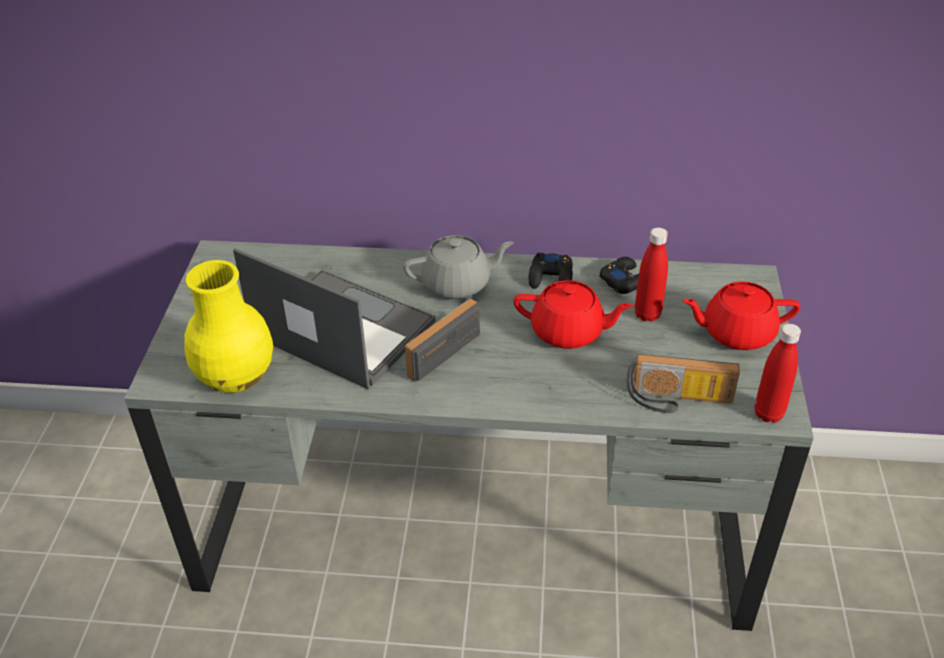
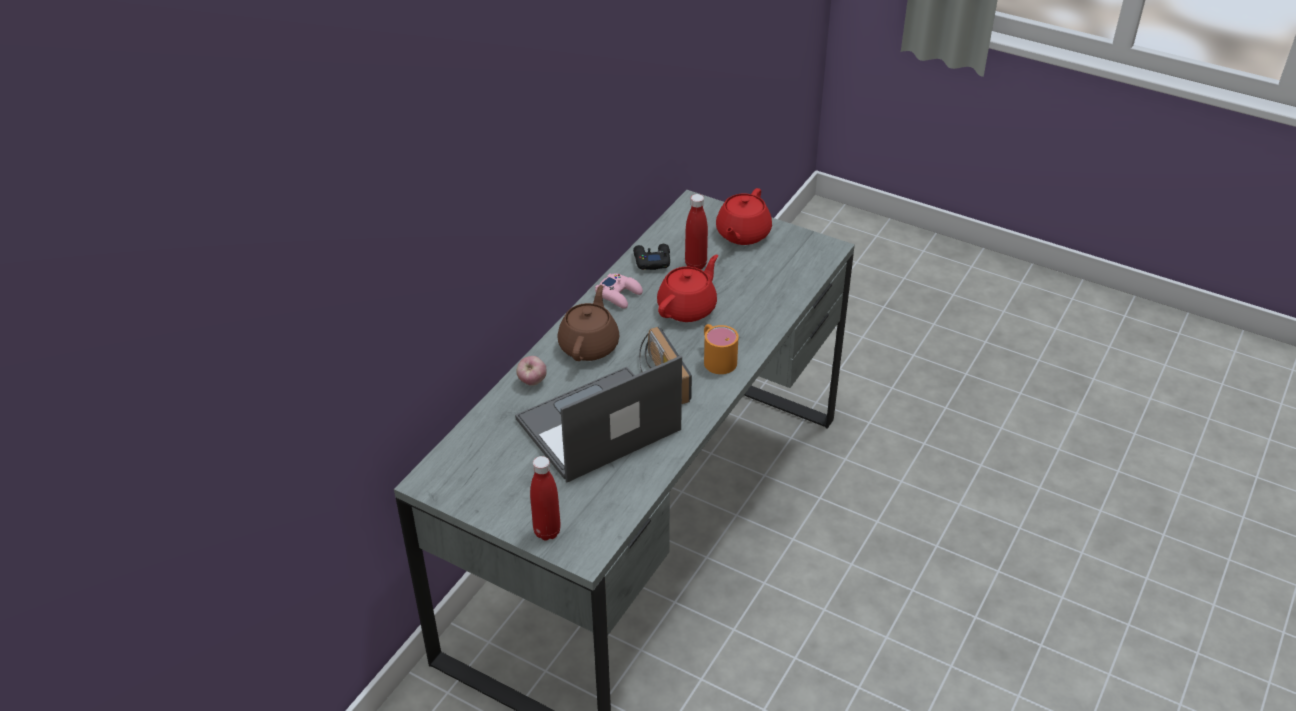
camera: 65 degrees left, 0 degrees up
(236, 377) = (614, 503): yellow vase -> none
(380, 267) = (532, 382): none -> apple
(457, 284) = (589, 345): grey teapot -> brown teapot
(500, 380) = (716, 358): none -> orange mug
(551, 277) = (619, 294): black game controller -> pink game controller
(678, 401) = (790, 285): radio -> none
(768, 414) = (824, 252): red bottle -> red bottle (547, 532)

